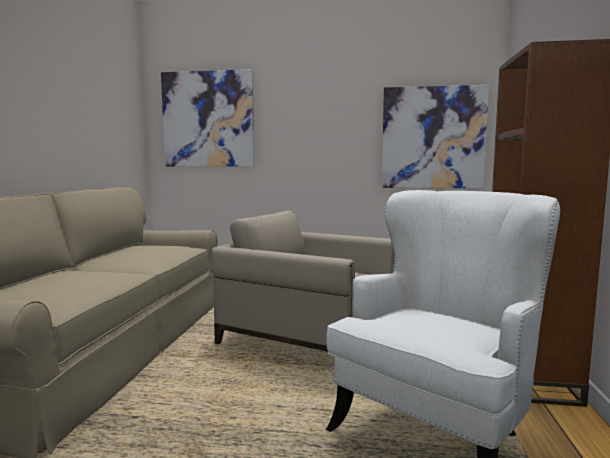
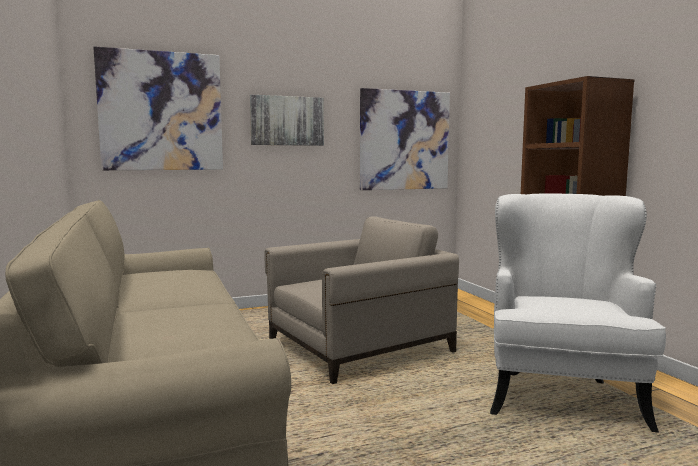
camera: 30 degrees left, 0 degrees up
(308, 335) = (358, 346): beige armchair -> beige armchair turned 150 degrees clockwise
(311, 123) = (287, 121): none -> picture

